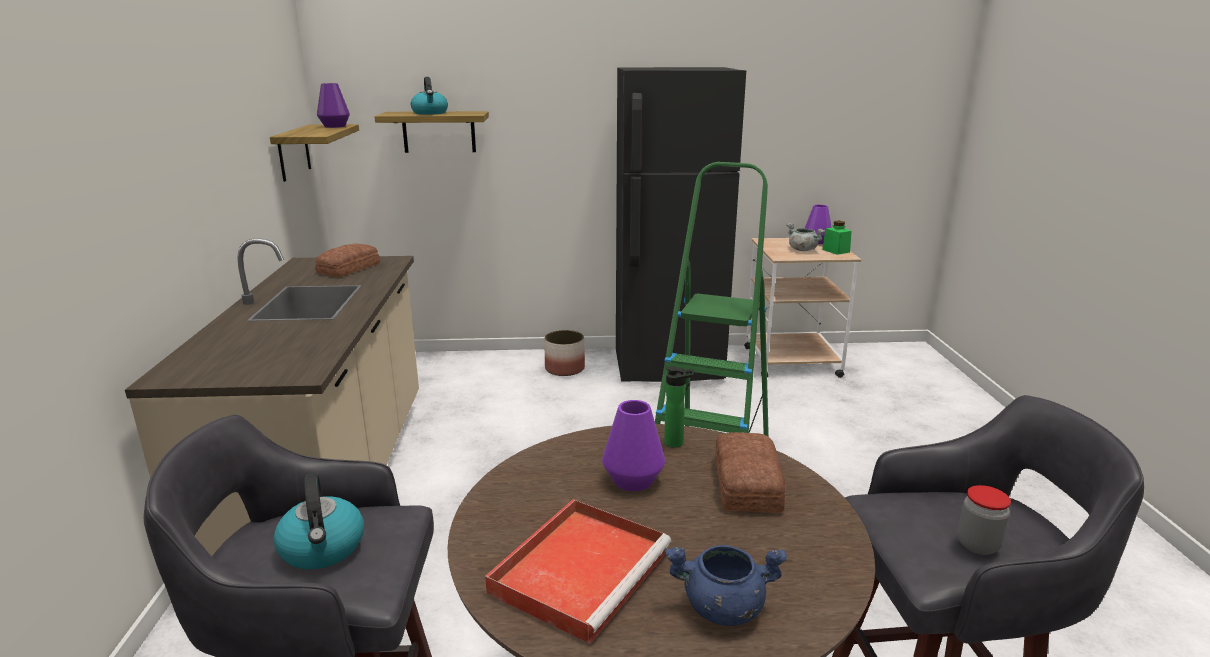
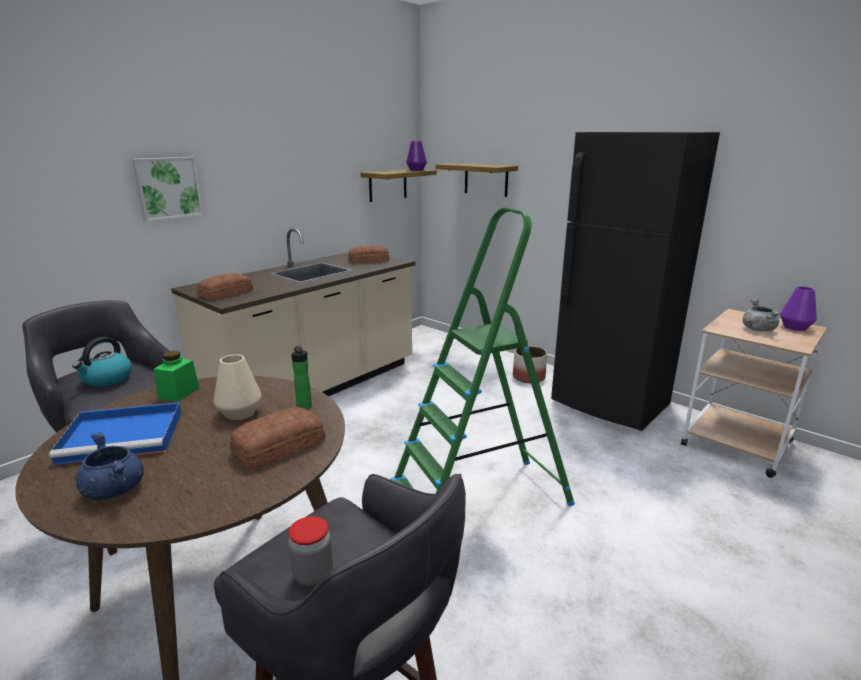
camera: 45 degrees right, 0 degrees up
(81, 199) = (167, 188): none -> picture
(258, 365) = (225, 293): none -> bread
(430, 113) = (473, 164): kettle -> none
(581, 569) = (125, 436): red tray -> blue tray
(633, 480) = (240, 413): purple vase -> beige vase
(835, 251) = (797, 339): green jar -> green jar (179, 393)

